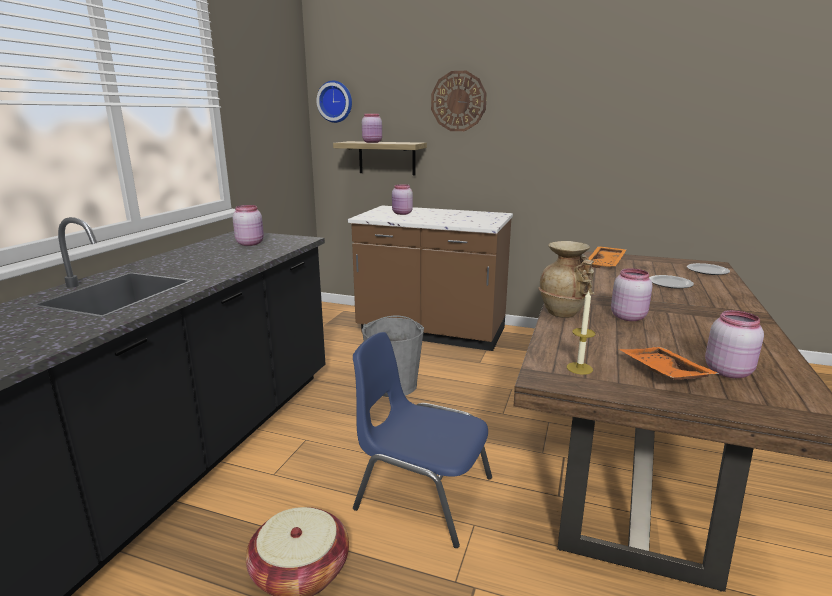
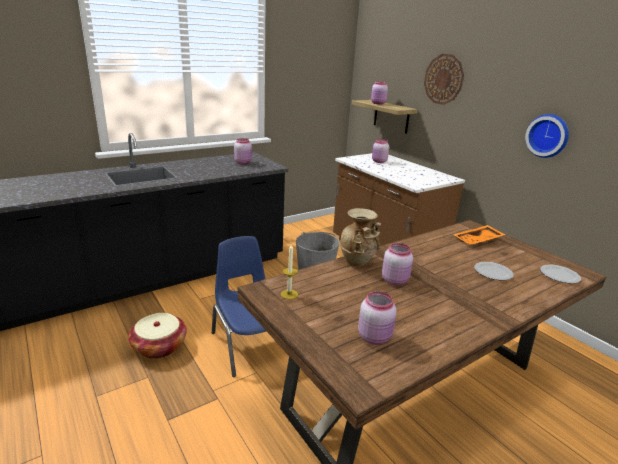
camera: 35 degrees right, 5 degrees up
(335, 101) = (367, 69): wall clock -> wall clock (548, 135)
(661, 373) = (330, 318): orange tray -> none

